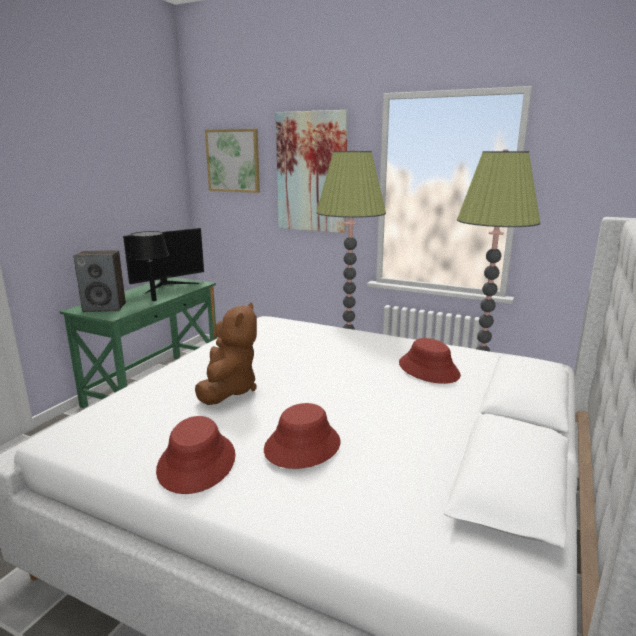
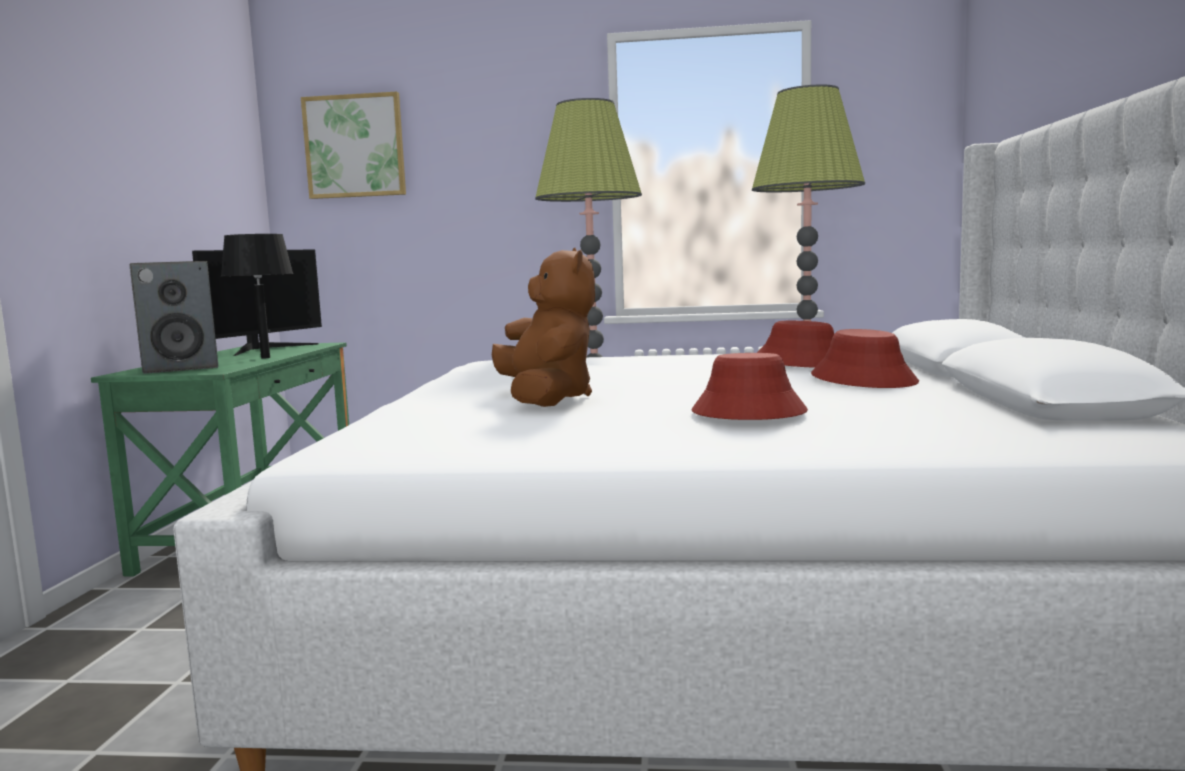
camera: 20 degrees left, 10 degrees down
(197, 462) = (620, 438): red hat -> red hat (863, 379)
(311, 172) = (498, 156): picture -> none

